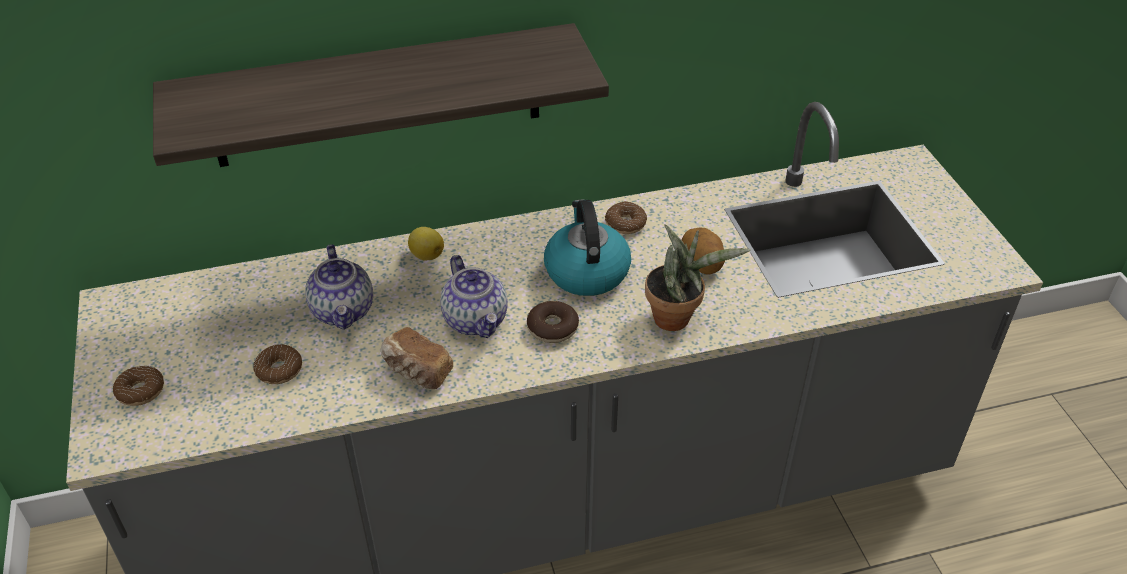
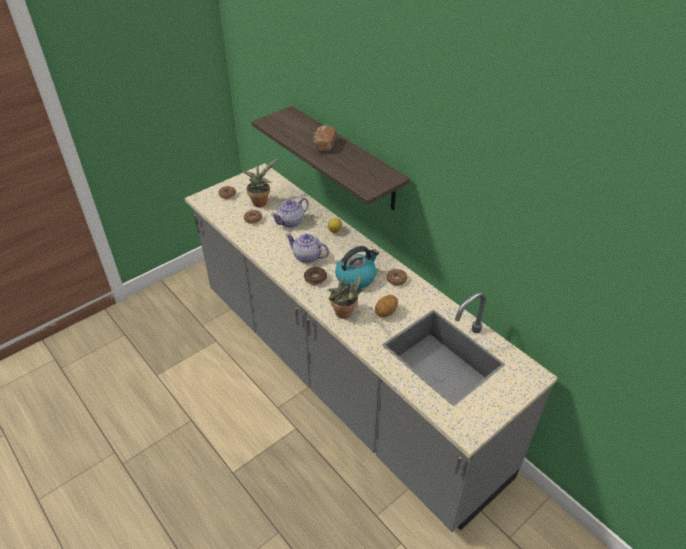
camera: 65 degrees right, 0 degrees up
(225, 338) = (260, 201): none -> potted plant
(416, 372) = (270, 251): bread -> bread (324, 145)
(476, 320) = (307, 256): teapot -> teapot turned 75 degrees clockwise

